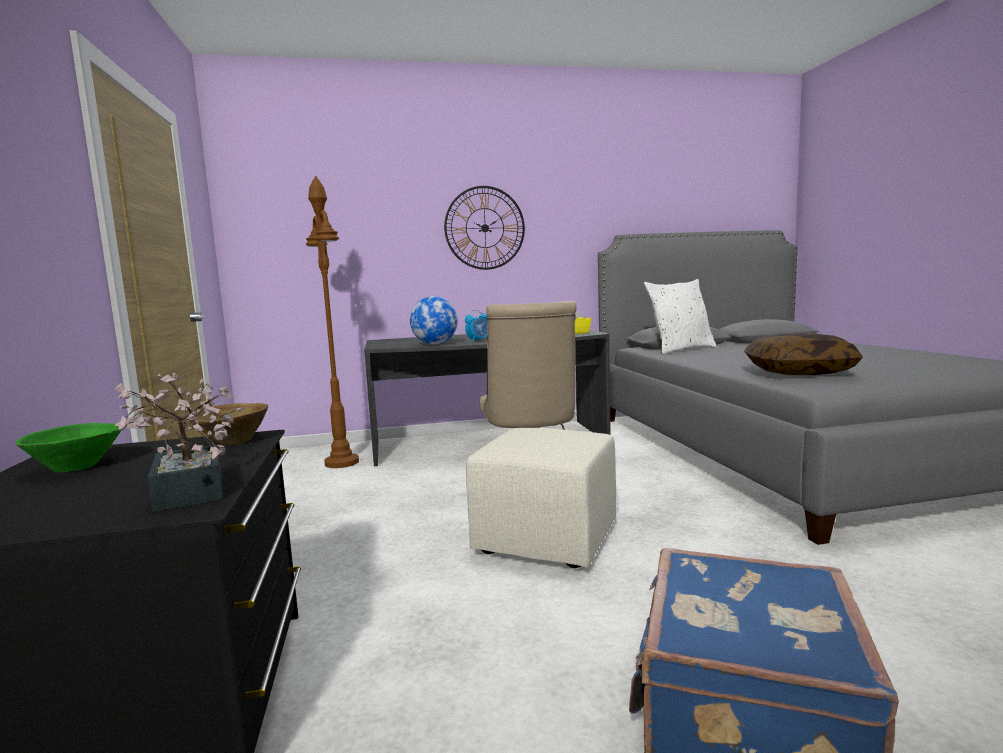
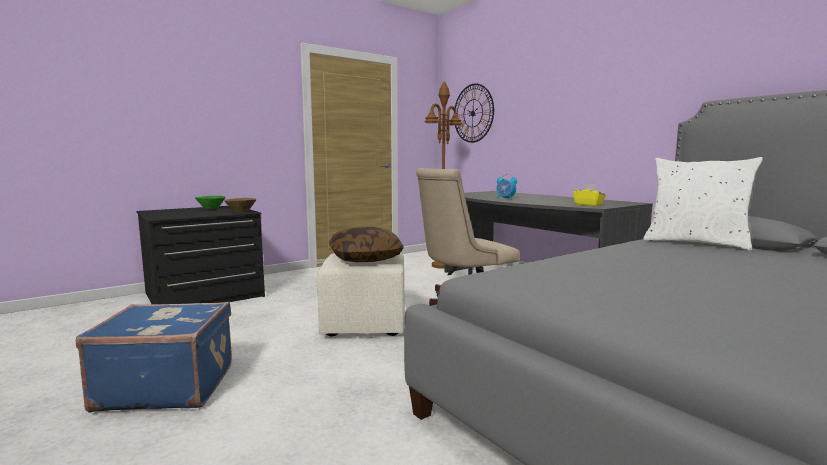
camera: 65 degrees right, 0 degrees up
(187, 495) = (172, 216): potted plant -> none
(435, 344) = (477, 196): globe -> none
(484, 228) = (578, 104): wall clock -> wall clock (473, 113)
(799, 372) = (567, 271): pillow -> pillow (365, 258)

